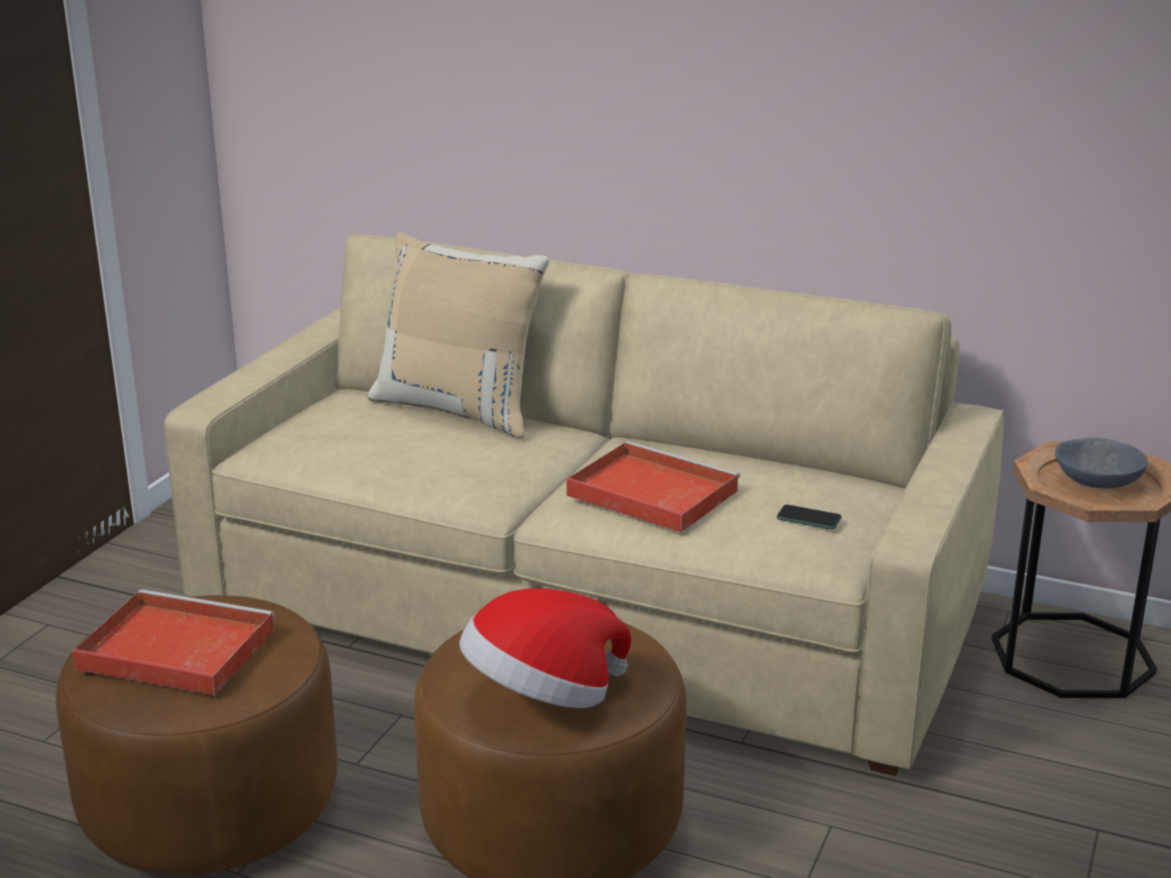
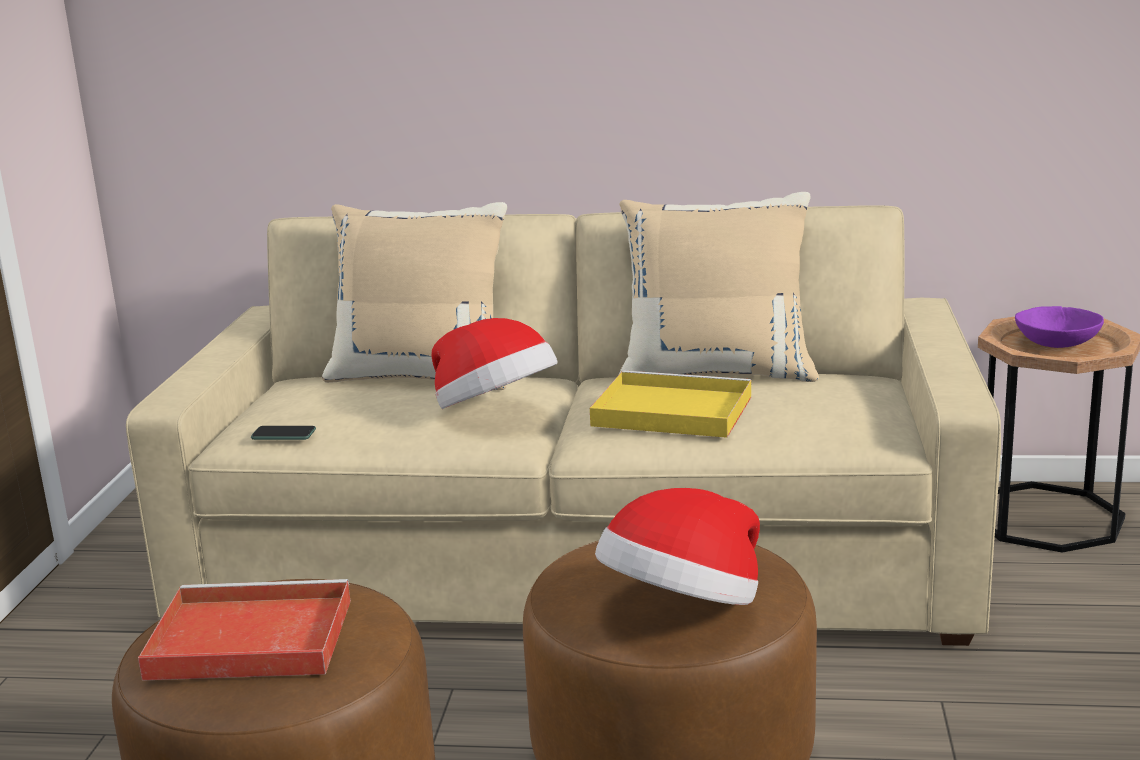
camera: 15 degrees left, 5 degrees down
(494, 462) = (495, 411): none -> hat
(649, 492) = (668, 411): red tray -> yellow tray
(734, 454) = (717, 372): none -> beige pillow
(808, 518) = (836, 408): phone -> phone (283, 434)
(1096, 482) = (1056, 344): grey bowl -> purple bowl

